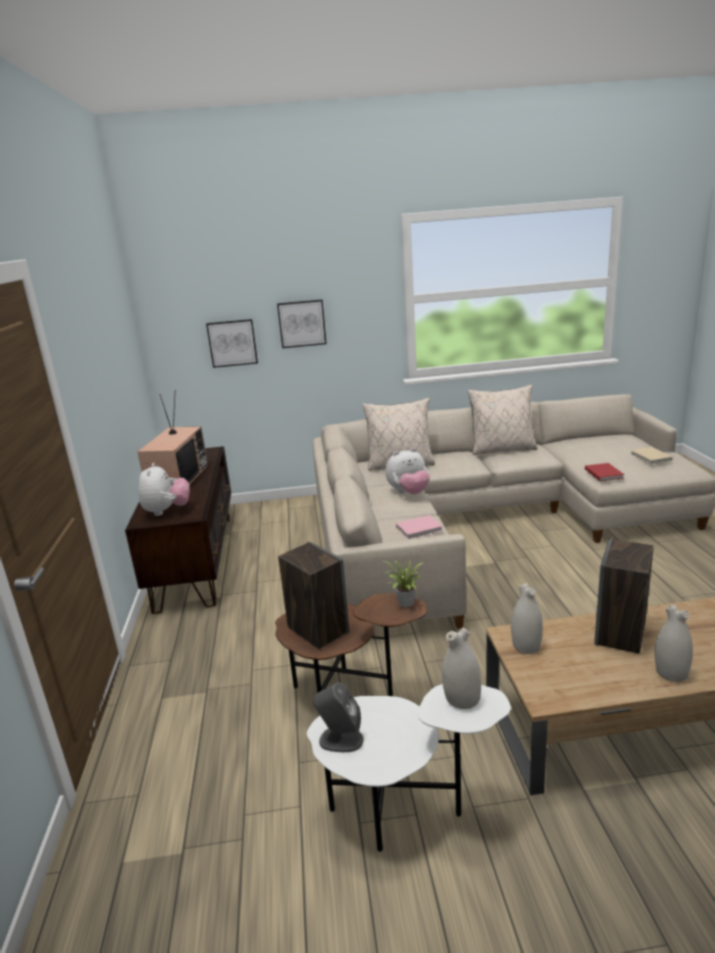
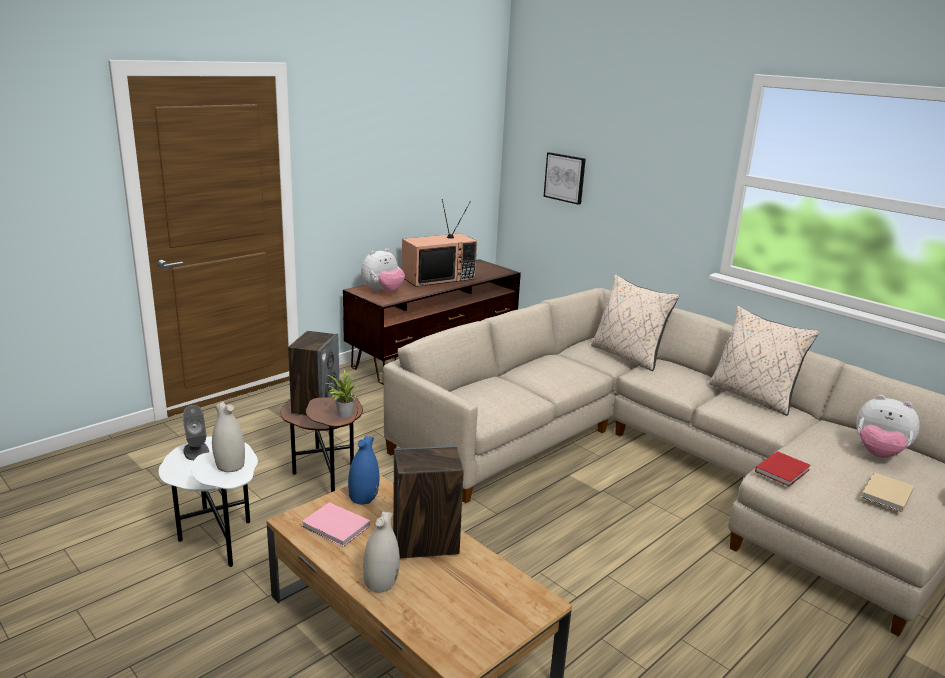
camera: 50 degrees right, 0 degrees up
(302, 323) = (626, 176): picture -> none
(409, 493) = (571, 376): plush toy -> plush toy (878, 454)
(420, 529) = (503, 398): pink book -> pink book (336, 527)
(526, 645) = (364, 497): white vase -> blue vase

